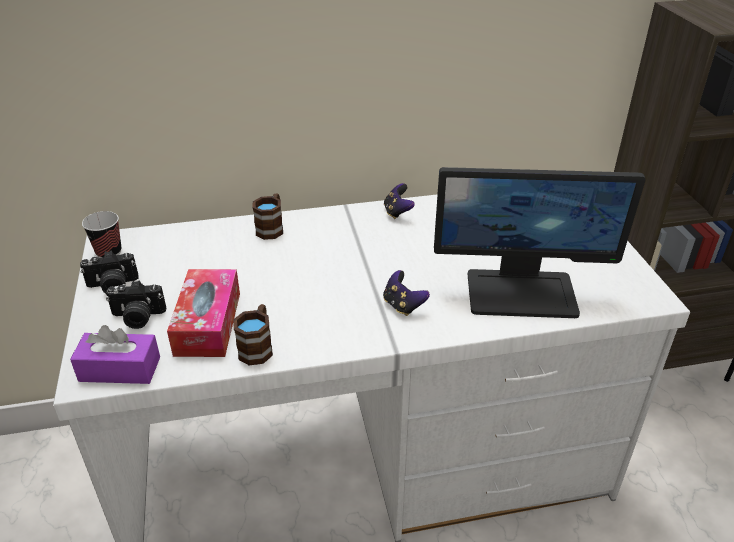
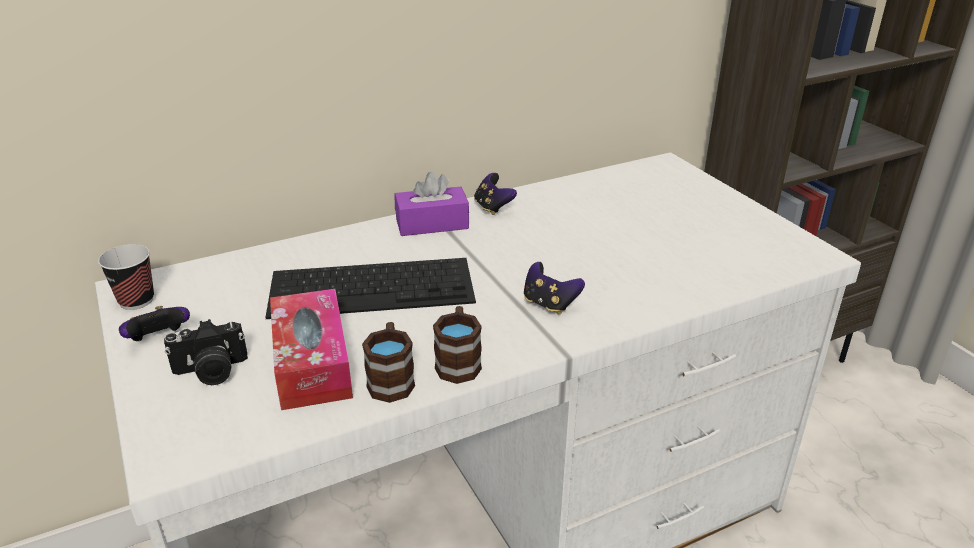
camera: 15 degrees left, 5 degrees down
(112, 286) = (159, 340): camera -> game controller
(120, 369) = (212, 439): purple tissue box -> purple tissue box (432, 224)
(272, 228) = (346, 243): brown mug -> brown mug (458, 361)
(276, 268) = (373, 287): none -> keyboard
(521, 292) = (676, 270): monitor -> none

